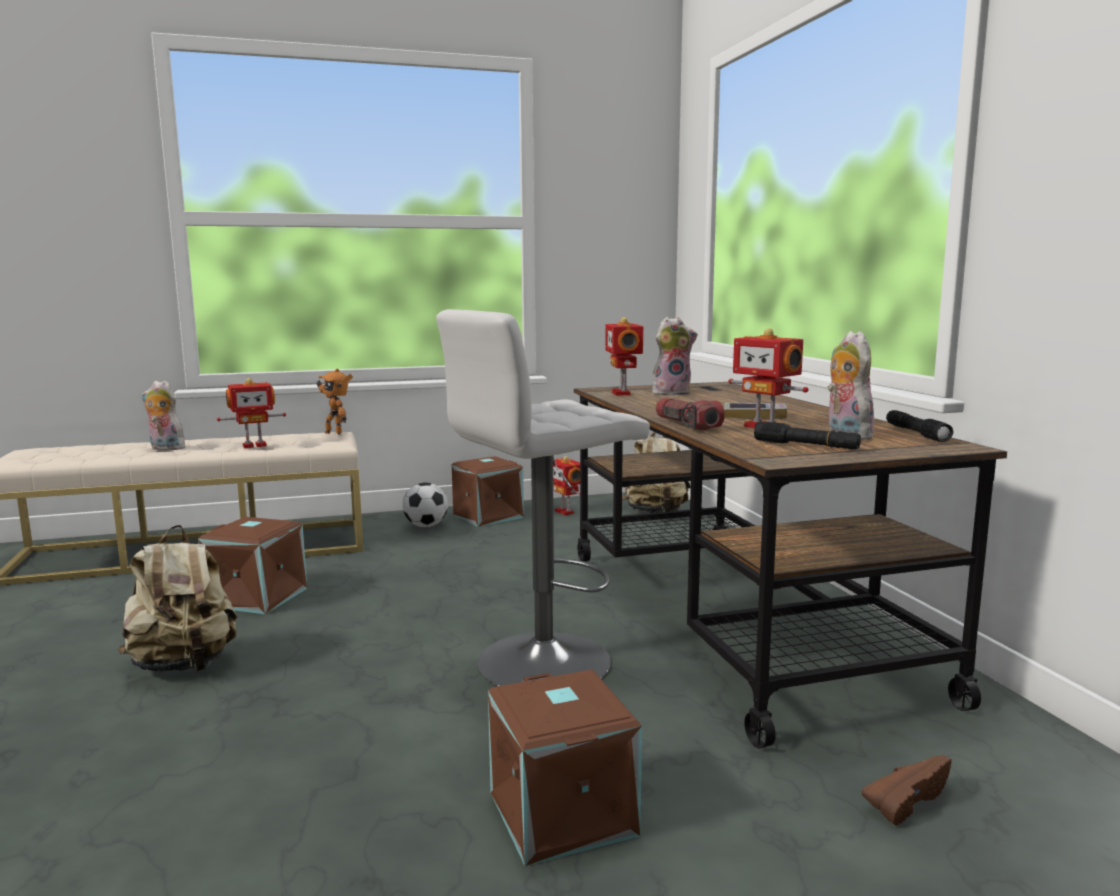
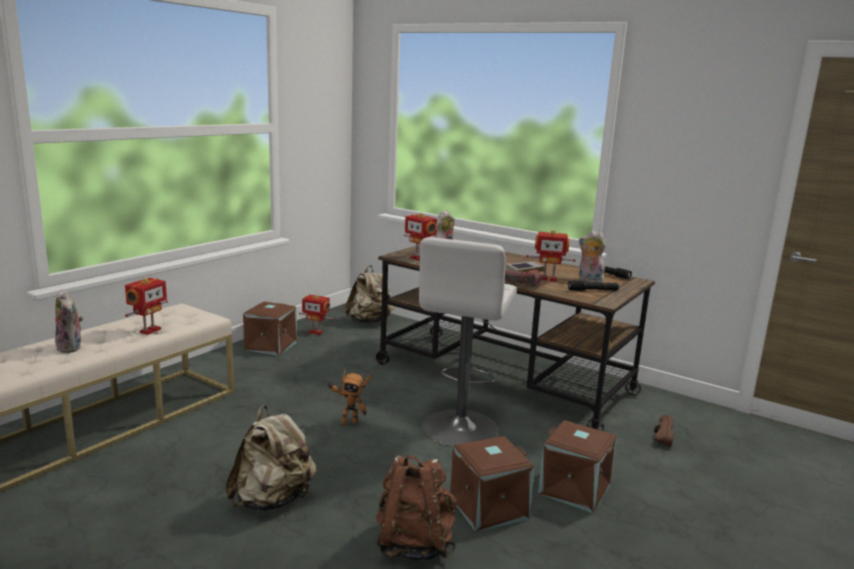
camera: 40 degrees left, 5 degrees up
(165, 448) = (71, 347): plush toy -> plush toy turned 105 degrees counterclockwise
(206, 780) = (414, 544): none -> brown backpack
(258, 596) = (226, 444): brown storage box -> brown storage box (488, 506)
(335, 433) = (181, 307): toy robot -> toy robot (348, 423)
(426, 526) = (242, 363): football -> none

